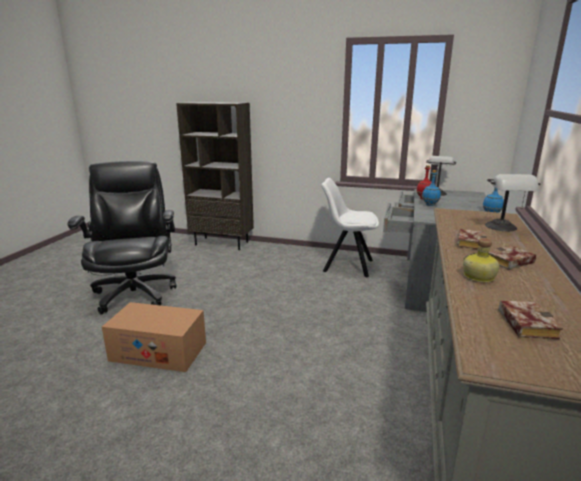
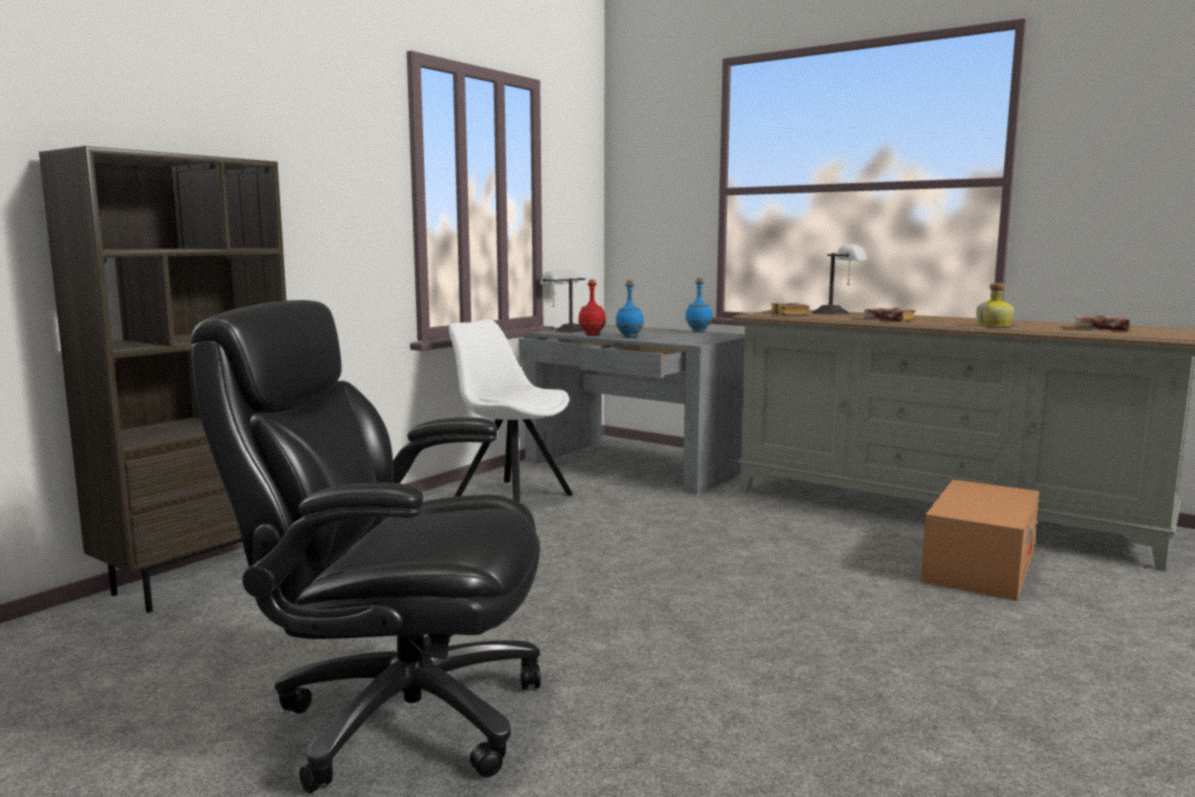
camera: 70 degrees left, 10 degrees down
(158, 351) = (745, 690): cardboard box -> cardboard box (979, 567)
(347, 266) = (511, 496): white chair -> white chair turned 90 degrees clockwise
(509, 262) = (950, 320): book -> book (791, 314)

